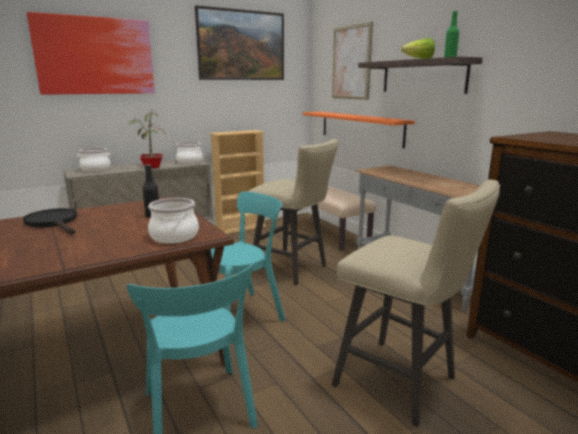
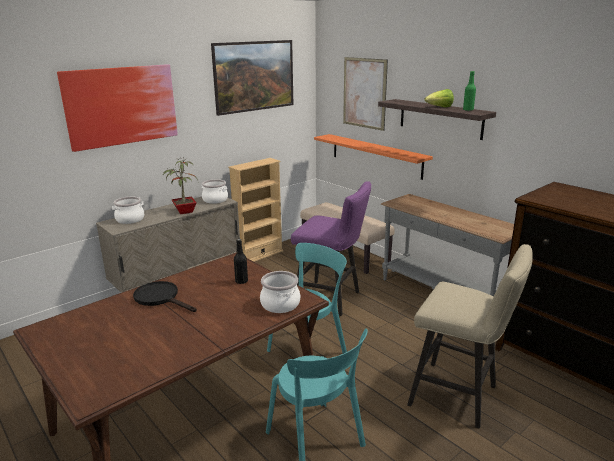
camera: 10 degrees left, 5 degrees up
(293, 269) = (331, 299): beige stool -> purple stool

